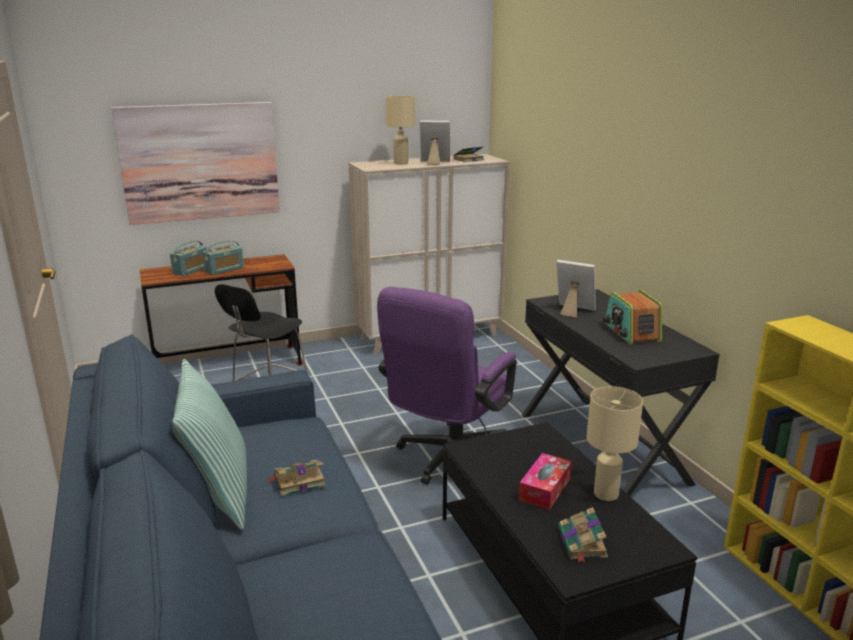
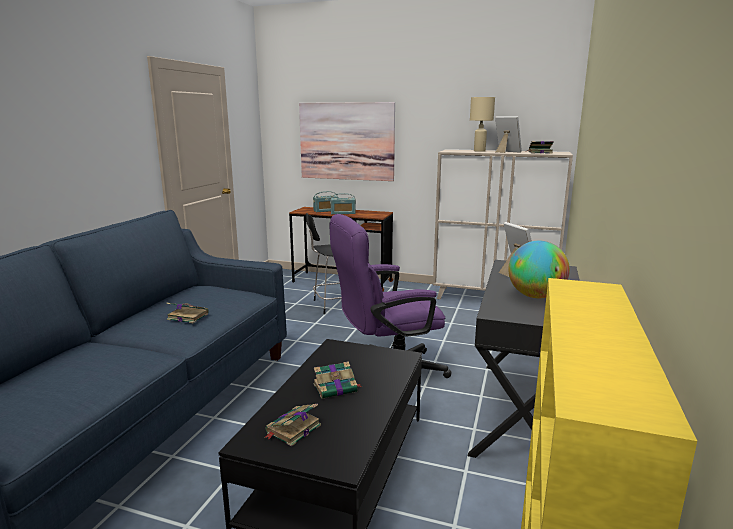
camera: 40 degrees right, 5 degrees down
(218, 493) = (149, 309): pillow -> none
(545, 489) = (336, 388): tissue box -> book
(606, 494) = (372, 411): beige table lamp -> none
(631, 332) = (535, 296): radio -> globe

